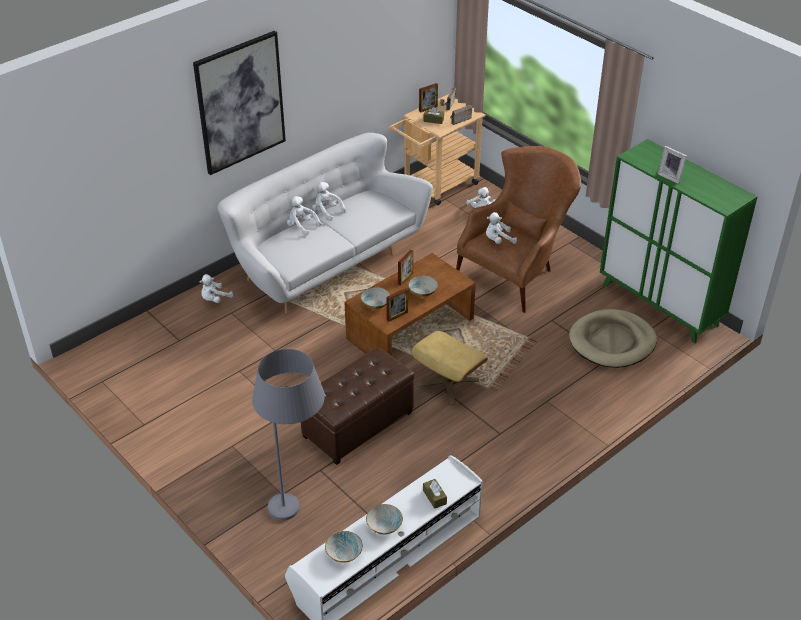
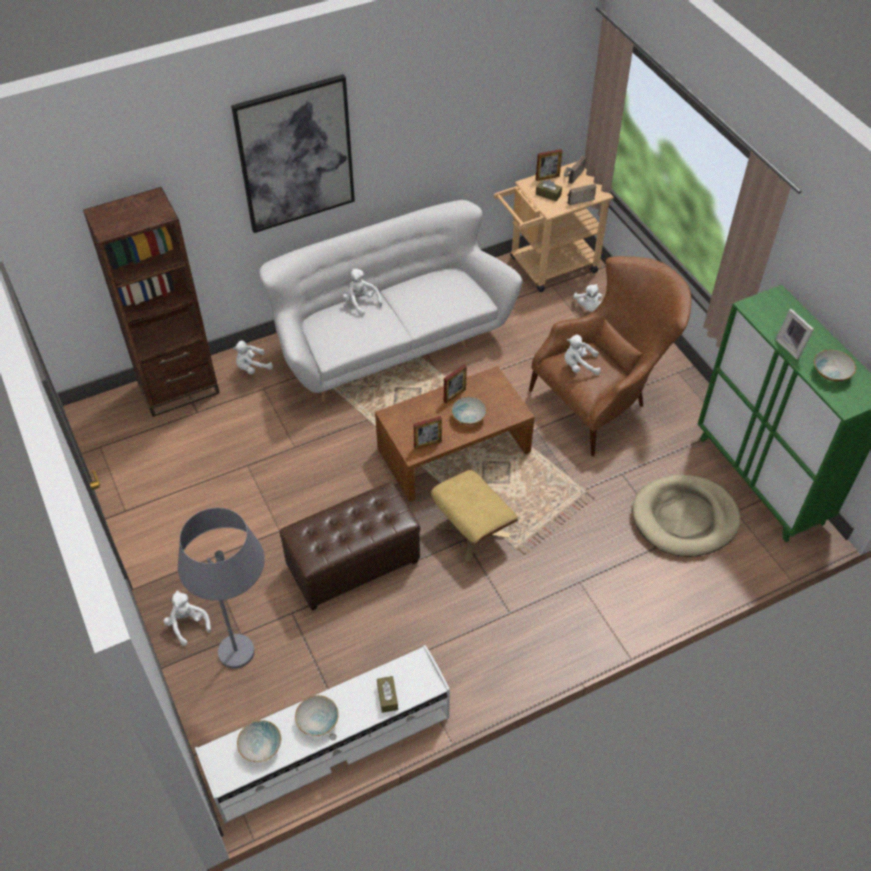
camera: 15 degrees right, 10 degrees up
(156, 326) = (179, 389): none -> brown bookcase
(327, 211) = (395, 288): white plush toy -> white plush toy (188, 624)
(375, 303) = (409, 421): bowl -> bowl (830, 372)

